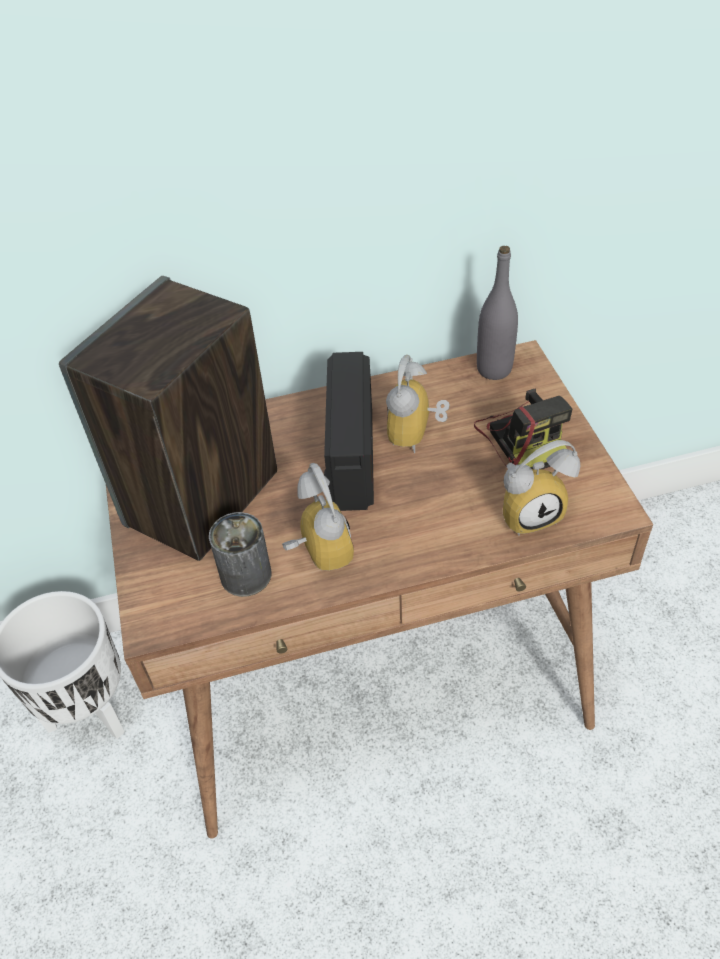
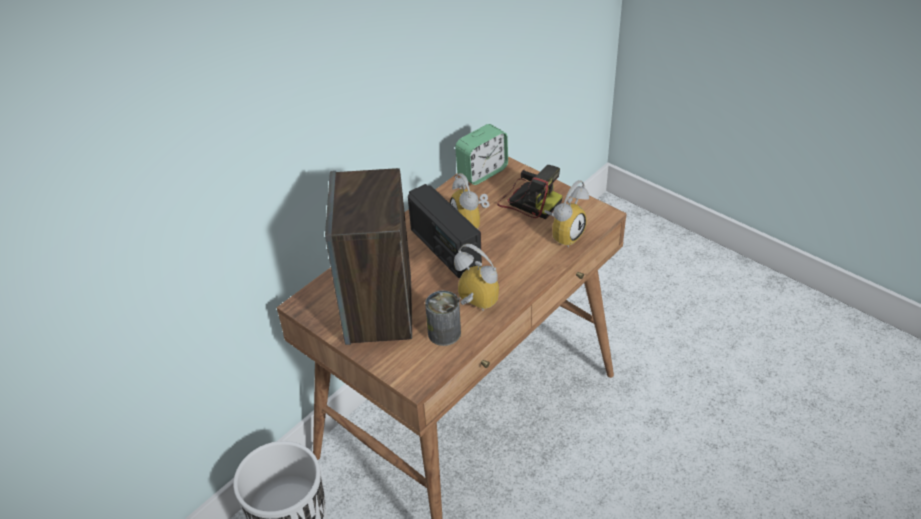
camera: 35 degrees left, 5 degrees down
(494, 369) = (482, 172): grey bottle -> alarm clock

